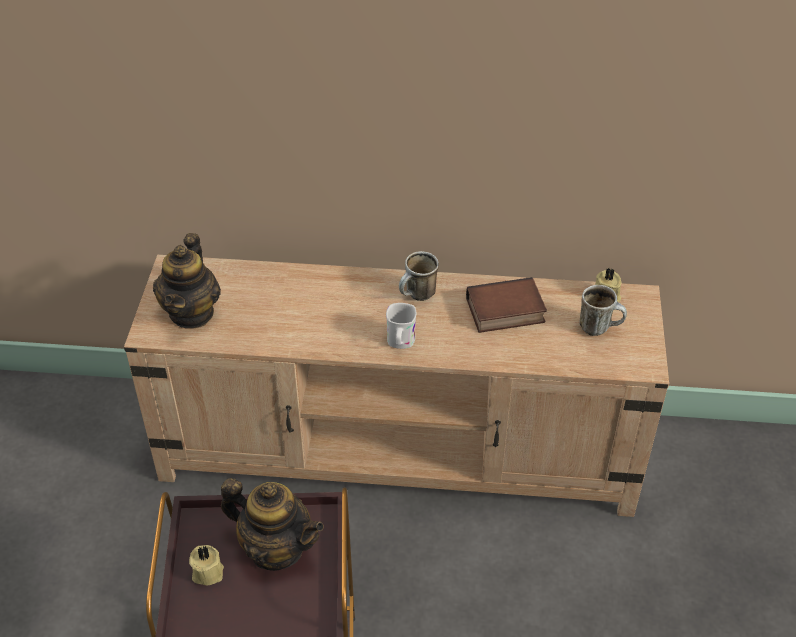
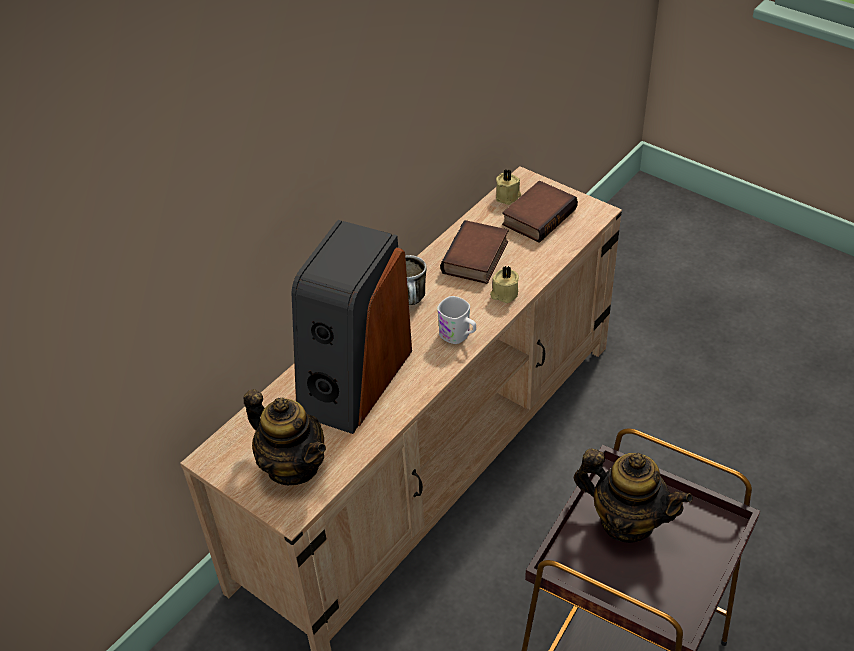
camera: 55 degrees left, 0 degrees up
(207, 571) = (622, 582): beige candle -> beige candle (504, 294)
(276, 548) = (626, 521): teapot -> teapot turned 60 degrees clockwise
(302, 304) = (353, 380): none -> speaker
(599, 327) = (538, 216): mug -> book

